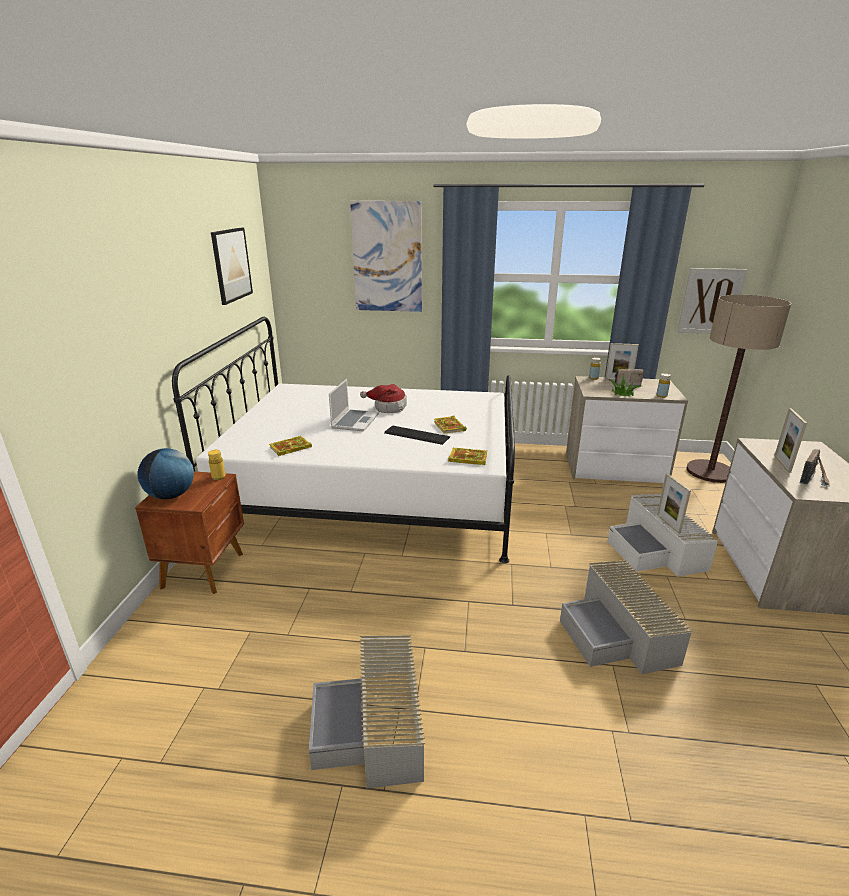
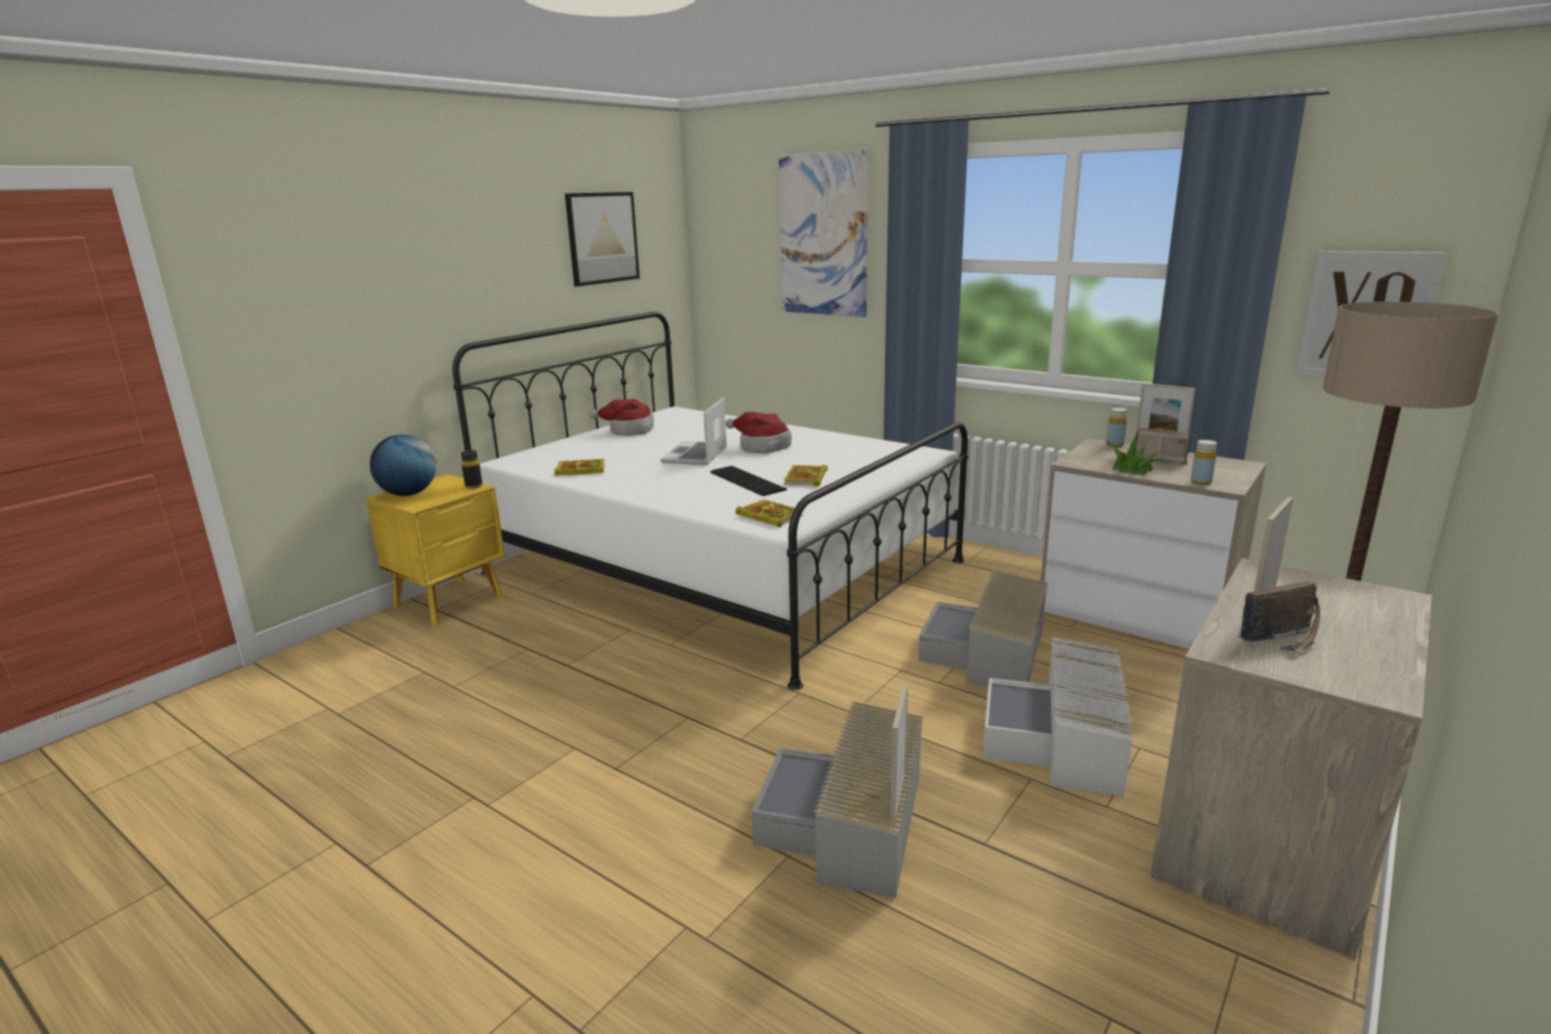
camera: 30 degrees right, 5 degrees down
(205, 570) = (451, 602): brown nightstand -> yellow nightstand
(218, 477) = (474, 486): yellow bottle -> black bottle
(277, 408) = (629, 430): none -> hat
(354, 421) = (696, 455): laptop -> laptop turned 150 degrees clockwise
(374, 727) = (428, 804): grey storage box -> grey storage box (989, 653)
(668, 523) = (1060, 688): picture frame -> picture frame (897, 796)

